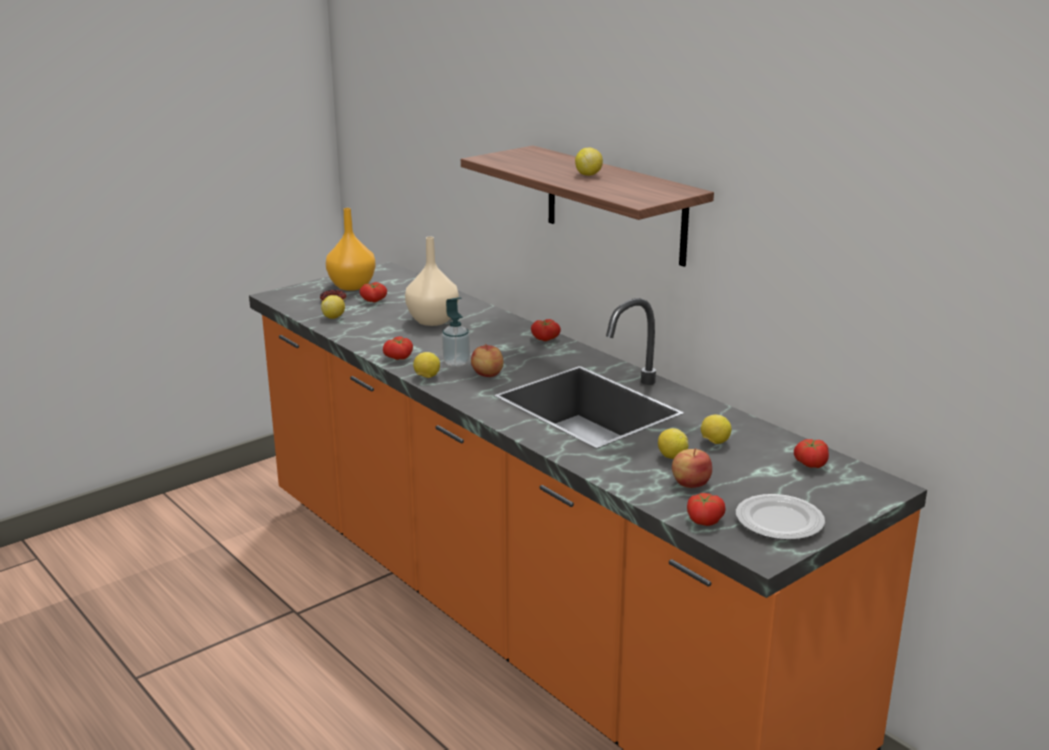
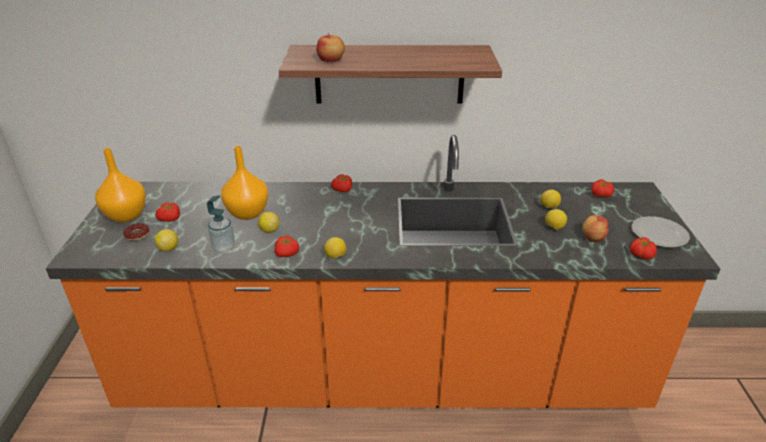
camera: 50 degrees left, 10 degrees up
(432, 320) = (247, 213): beige vase -> orange vase
(456, 363) = (330, 235): soap dispenser -> soap dispenser (224, 247)
(487, 374) = (365, 233): apple -> apple (331, 60)
(588, 175) = (397, 55): lemon -> lemon (269, 230)

